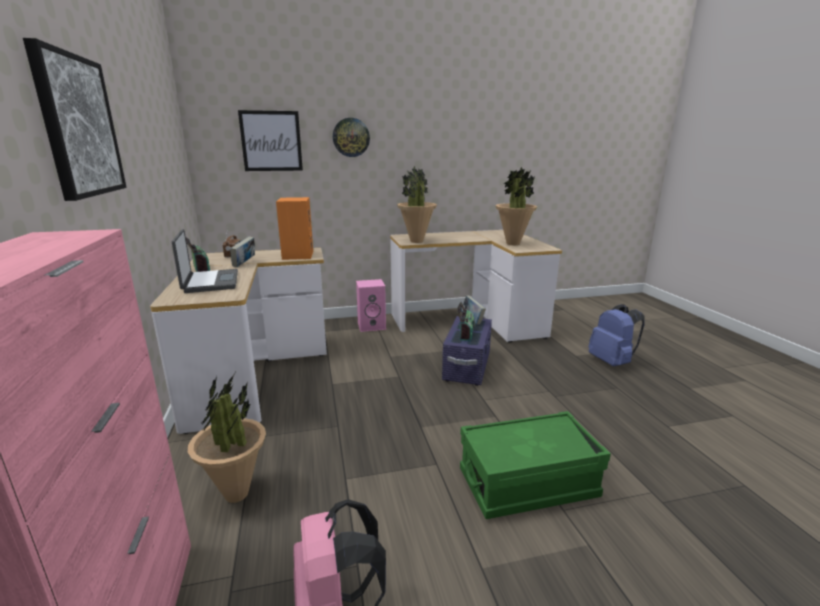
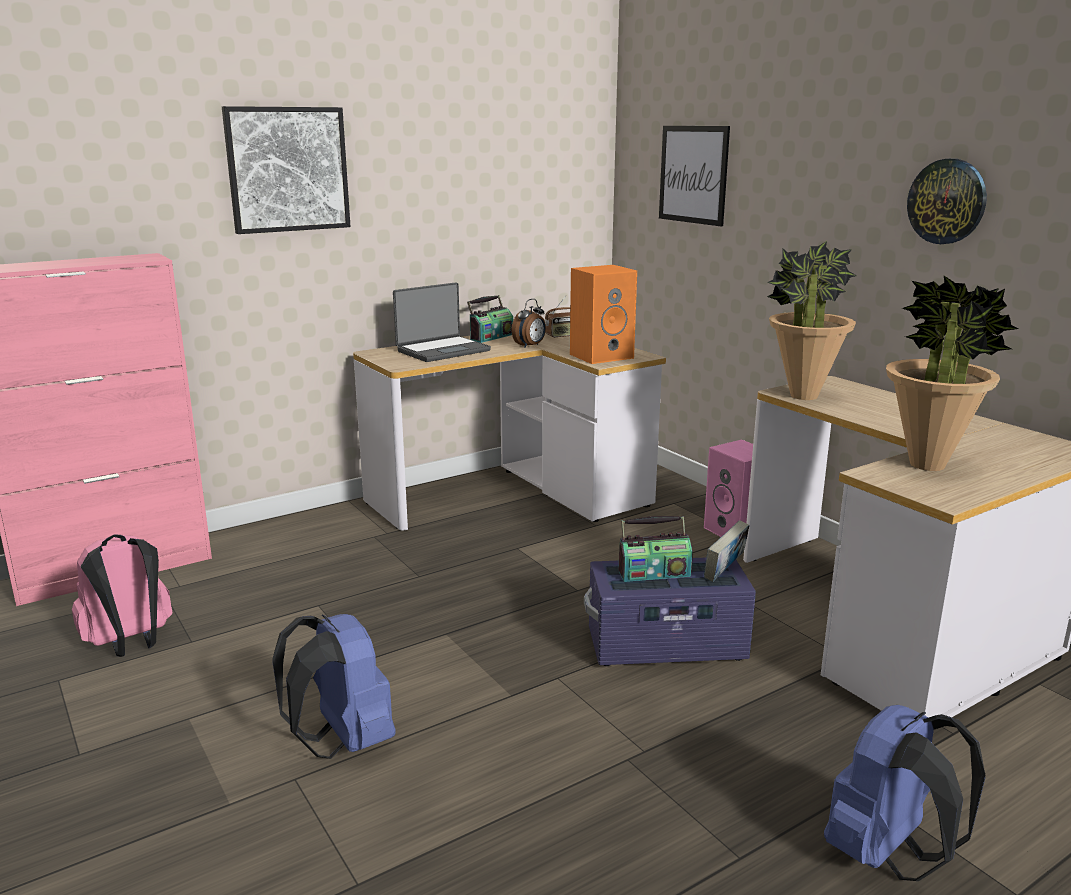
camera: 70 degrees right, 0 degrees up
(236, 494) = (280, 556): potted plant -> none
(244, 264) = (530, 346): book -> alarm clock
(351, 137) = (795, 174): wall clock -> wall clock (947, 201)
(527, 484) = (343, 741): green storage box -> blue backpack

